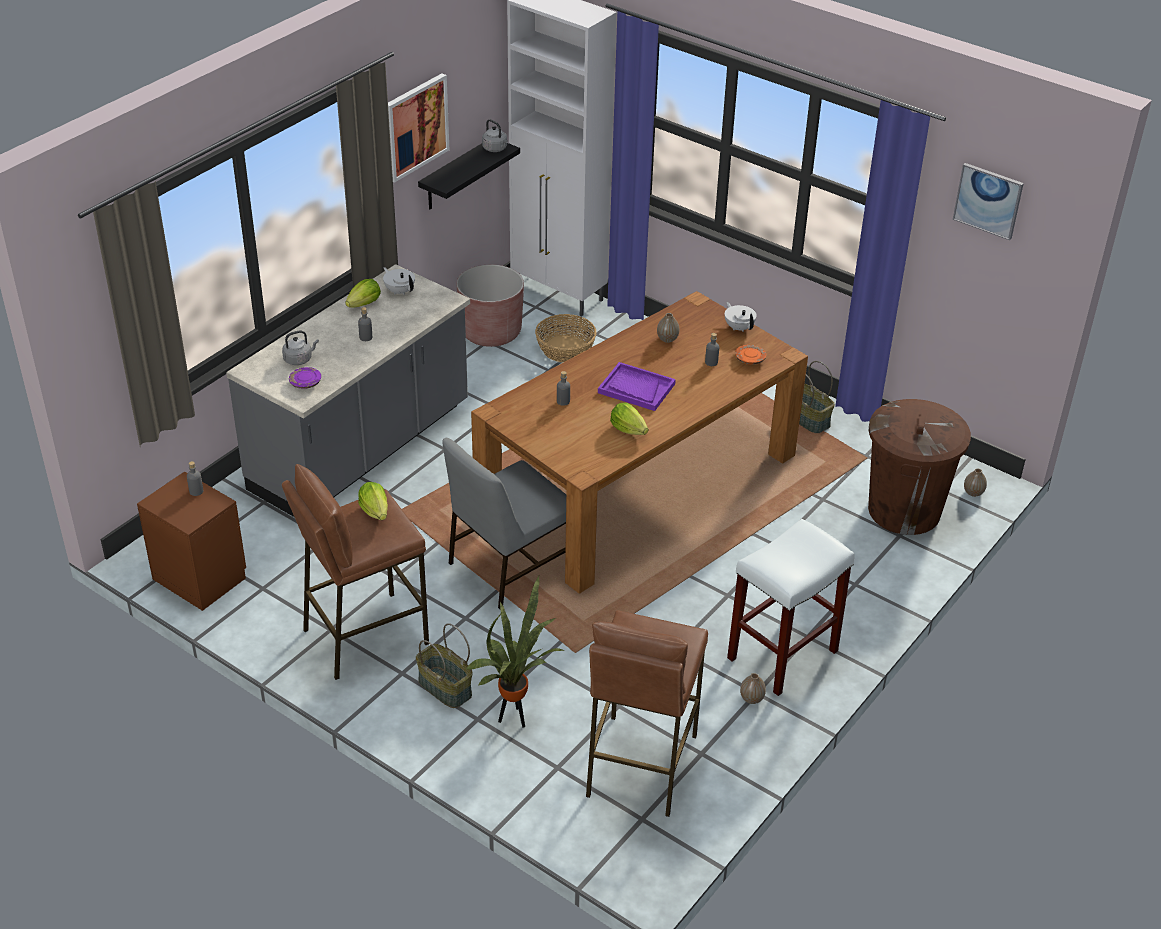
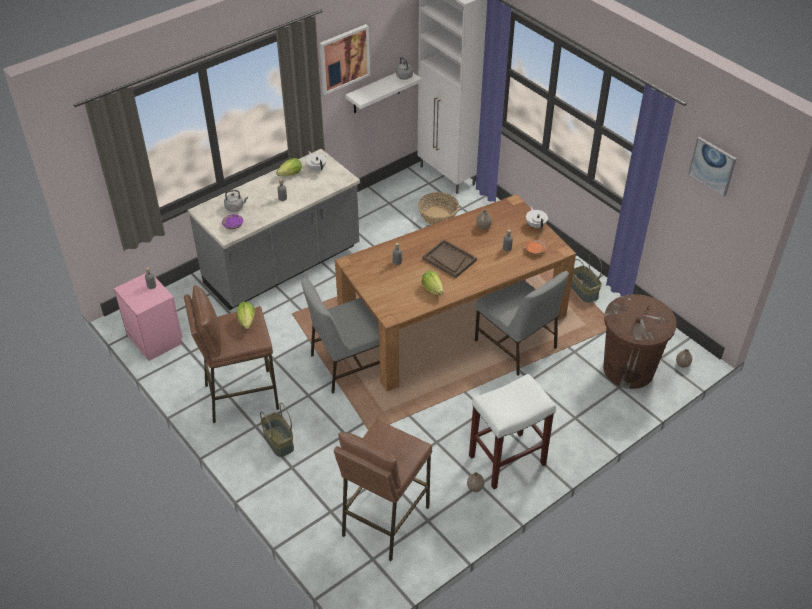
camera: 15 degrees right, 5 degrees up
(199, 576) = (155, 337): brown nightstand -> pink nightstand
(456, 175) = (376, 91): black shelf -> white shelf
(491, 332) = (393, 197): brown planter -> none
(515, 718) = (315, 471): potted plant -> none
(636, 388) = (449, 260): purple tray -> brown tray
(740, 504) = (516, 346): none -> grey chair

